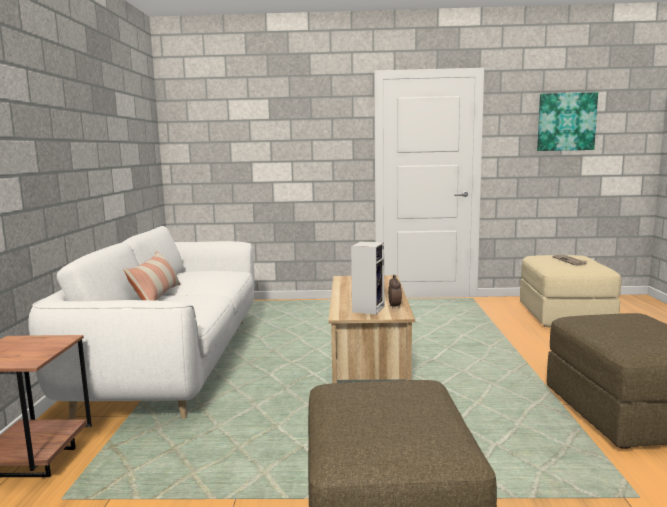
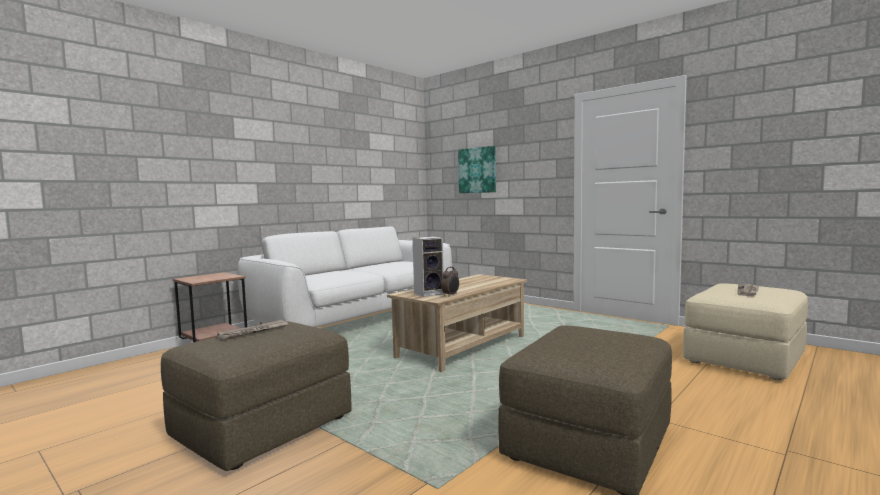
camera: 40 degrees right, 5 degrees down
(157, 296) = (342, 269): pillow -> none
(359, 409) = (253, 332): none -> newspaper
(566, 122) = (796, 124): picture -> picture (477, 170)

